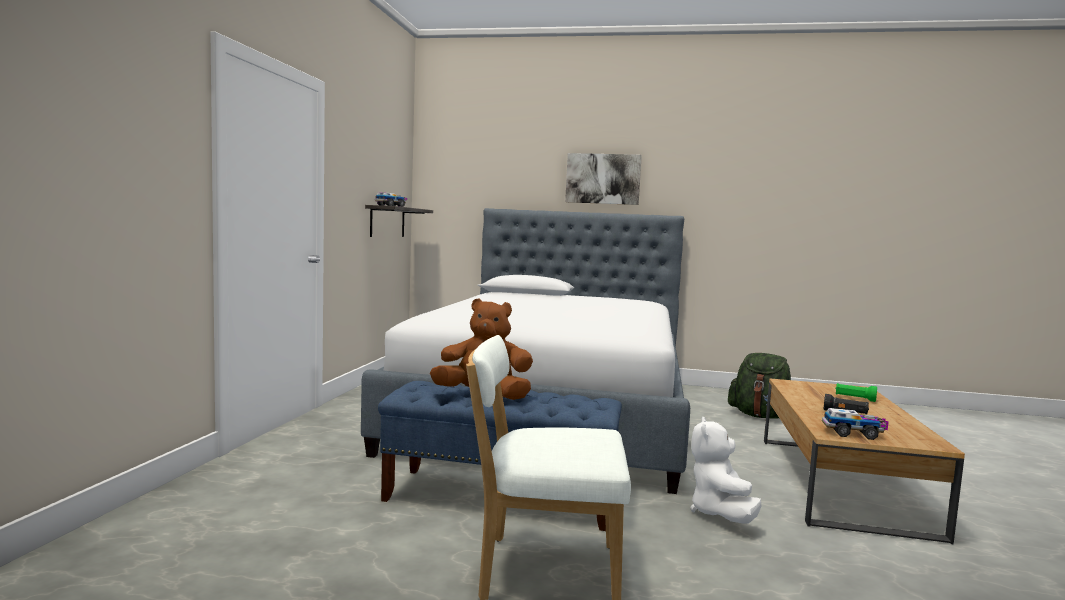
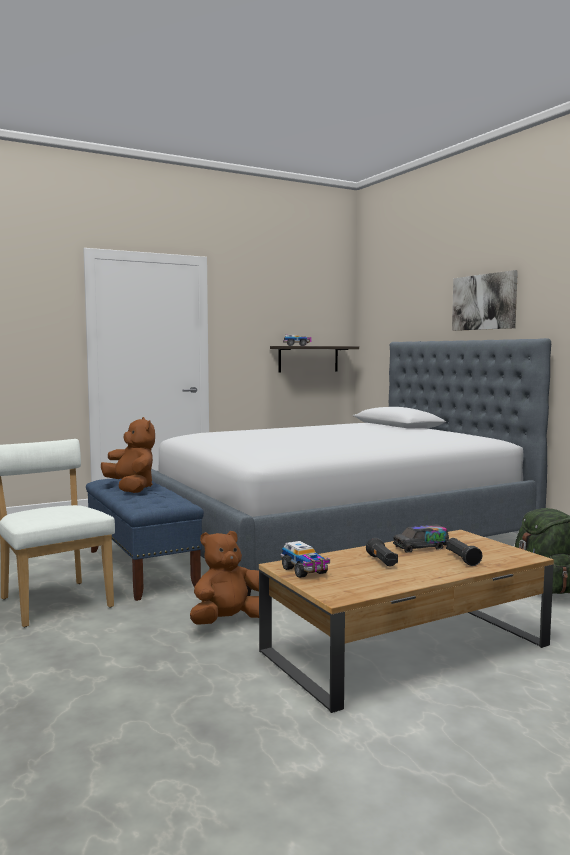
camera: 50 degrees right, 0 degrees up
(720, 513) = (228, 621): white plush toy -> brown plush toy
(812, 397) = (420, 547): none -> toy truck
(854, 398) = (462, 559): green flashlight -> black flashlight

